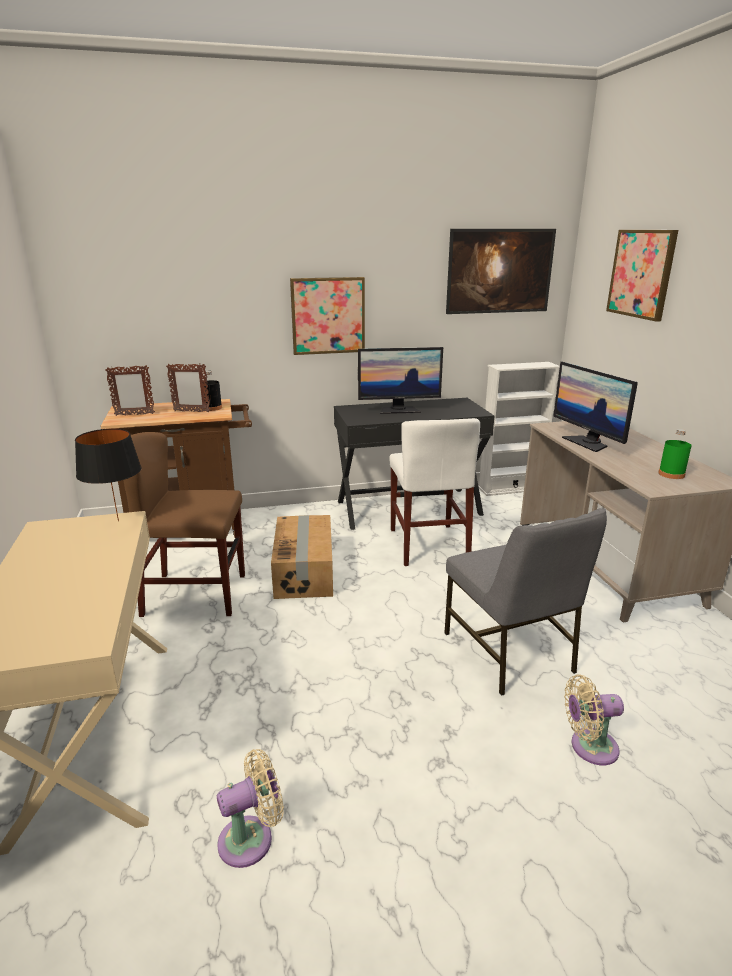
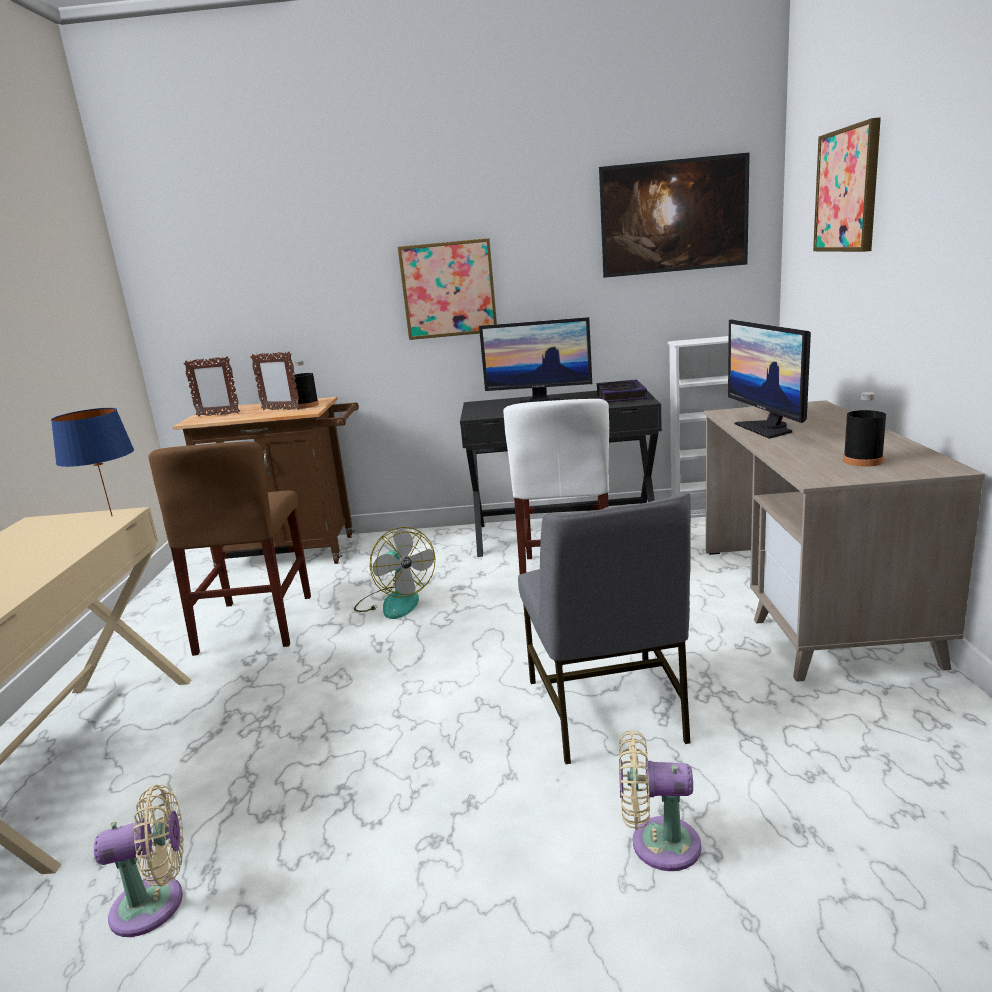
camera: 15 degrees right, 5 degrees down
(117, 521) = (111, 516): black table lamp -> blue table lamp
(195, 594) = (256, 623): brown chair -> brown chair turned 105 degrees counterclockwise
(305, 571) = (395, 602): cardboard box -> fan
(458, 406) = (620, 396): none -> book
(671, 474) = (862, 461): green bottle -> black bottle

